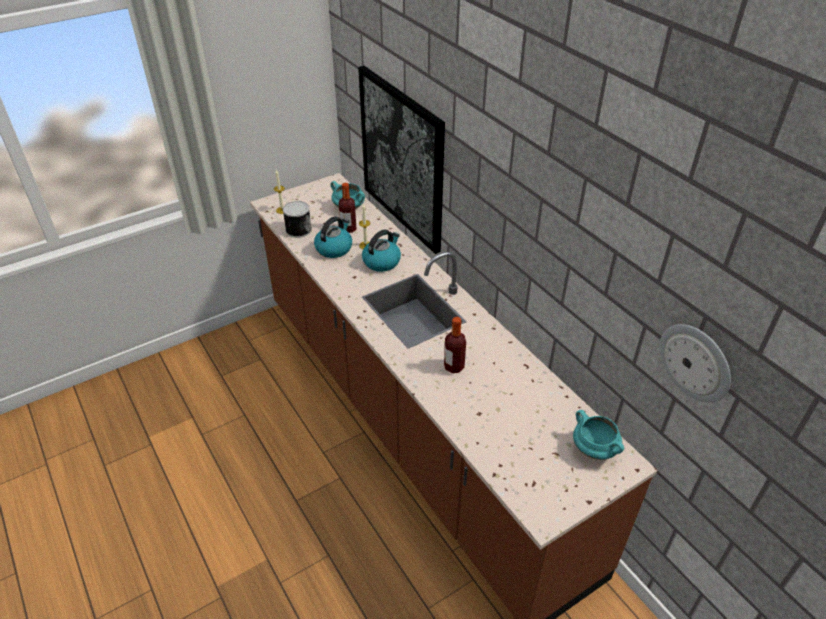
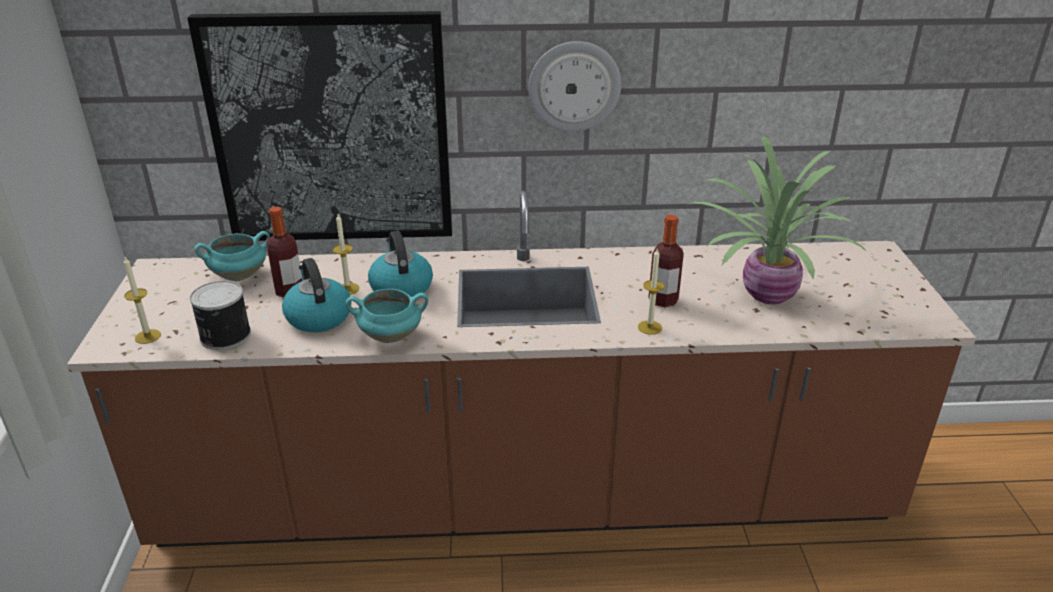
camera: 60 degrees left, 10 degrees down
(418, 370) = (649, 327): none -> candle
(504, 413) = (766, 293): none -> potted plant
(595, 449) = (850, 261): turquoise cooking pot -> turquoise cooking pot (391, 336)
(695, 362) = (920, 79): wall clock -> wall clock (574, 86)

